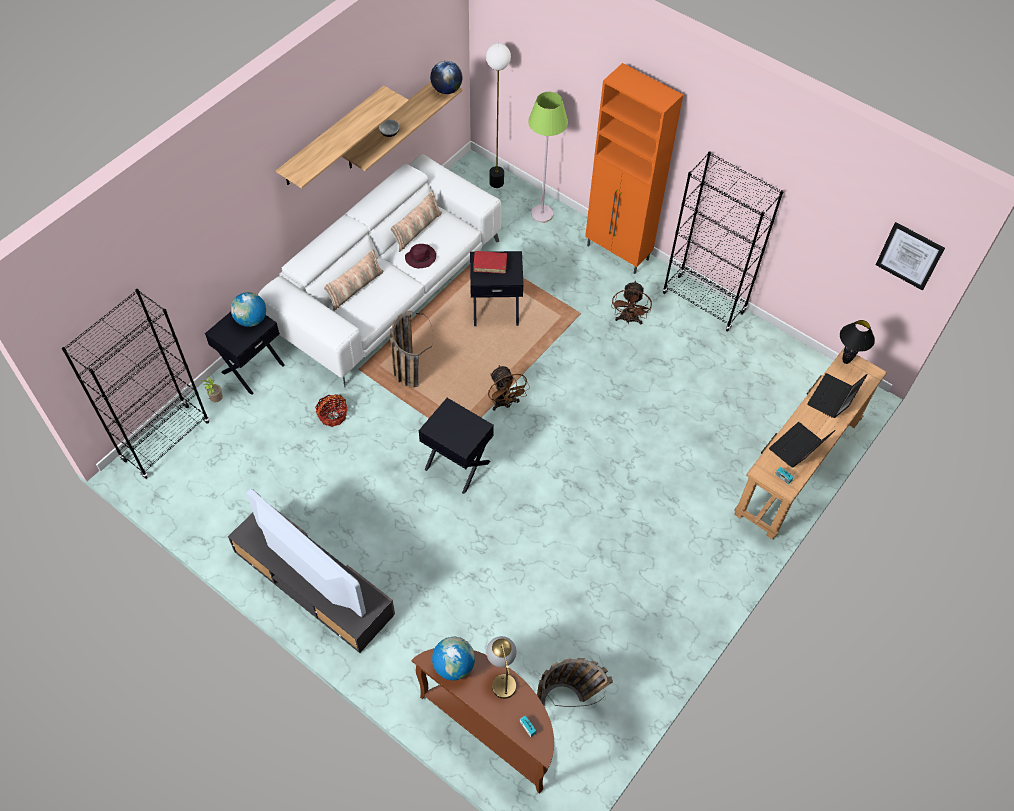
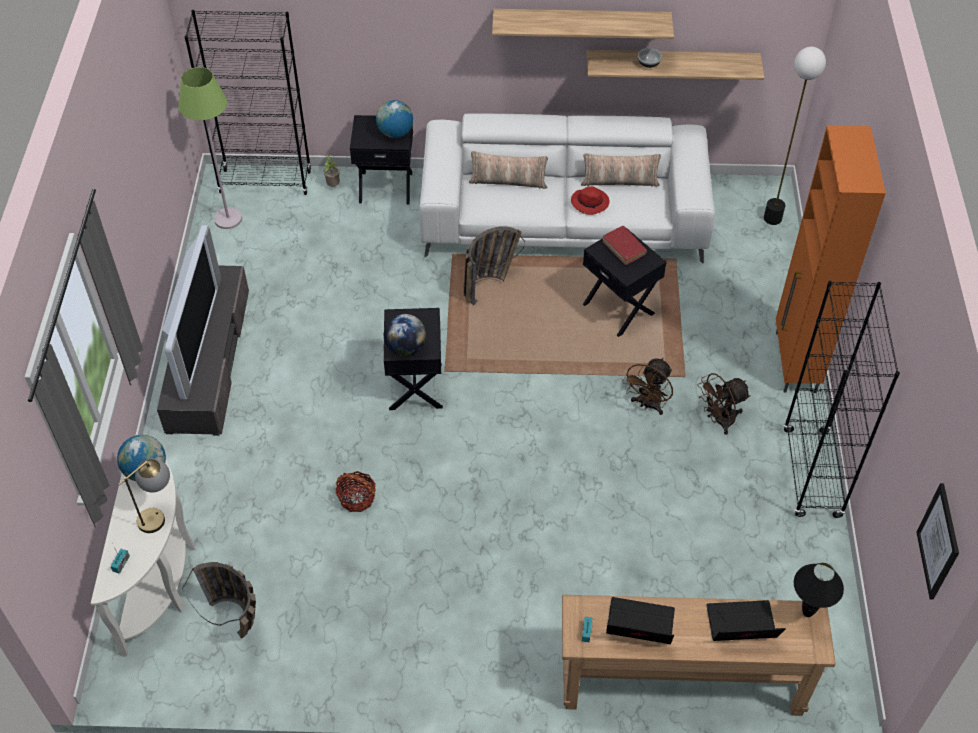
camera: 55 degrees right, 5 degrees down
(332, 415) = (387, 267): basket -> basket (356, 498)
(421, 257) = (590, 203): purple hat -> red hat
(446, 90) = (748, 68): globe -> globe (405, 348)
(491, 728) = (161, 578): brown console table -> white console table
(505, 403) = (517, 381): brown fan -> brown fan (647, 405)
(542, 214) = (774, 274): green floor lamp -> green floor lamp (228, 219)

